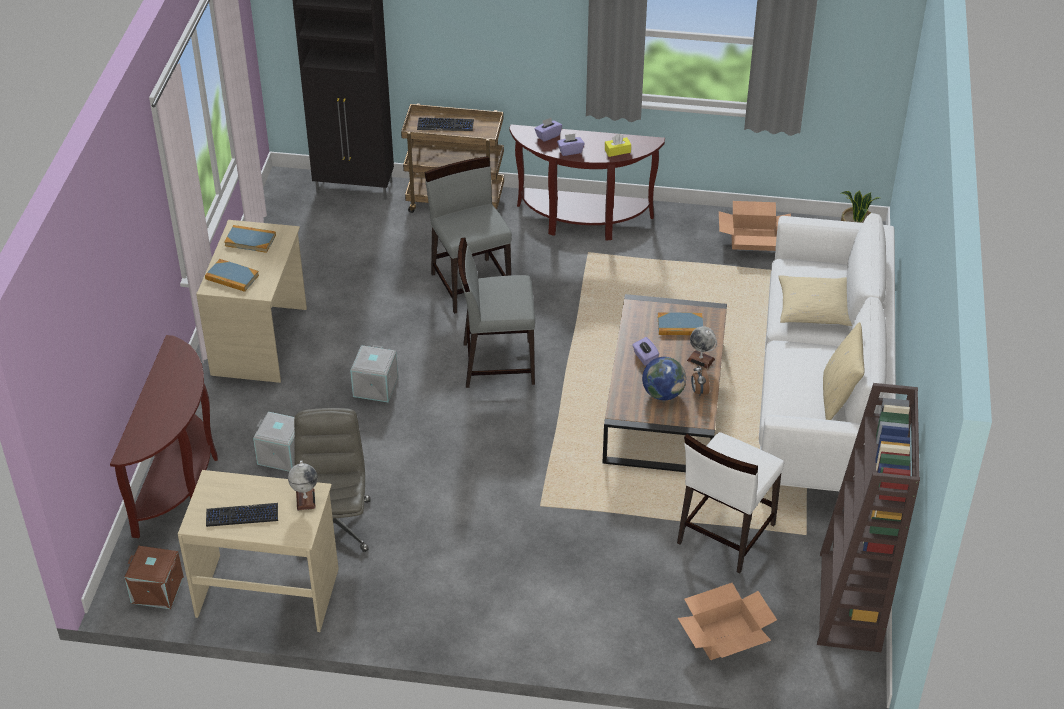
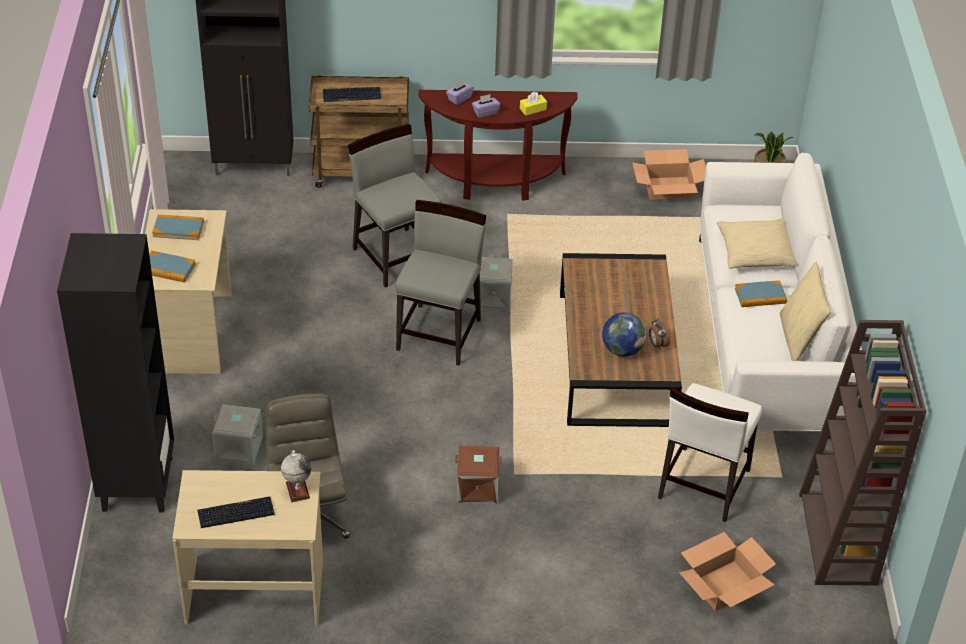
camera: 10 degrees left, 0 degrees up
(156, 591) = (138, 601): brown storage box -> brown storage box (477, 489)
(179, 479) = (137, 483): brown console table -> black bookcase
(376, 387) = (321, 369): grey storage box -> grey storage box (493, 297)
(497, 363) = (440, 334): grey chair -> grey chair turned 120 degrees clockwise
(645, 357) = (596, 315): purple tissue box -> none
(680, 326) = (624, 280): book -> book (760, 296)
(701, 359) = (652, 312): globe -> none

